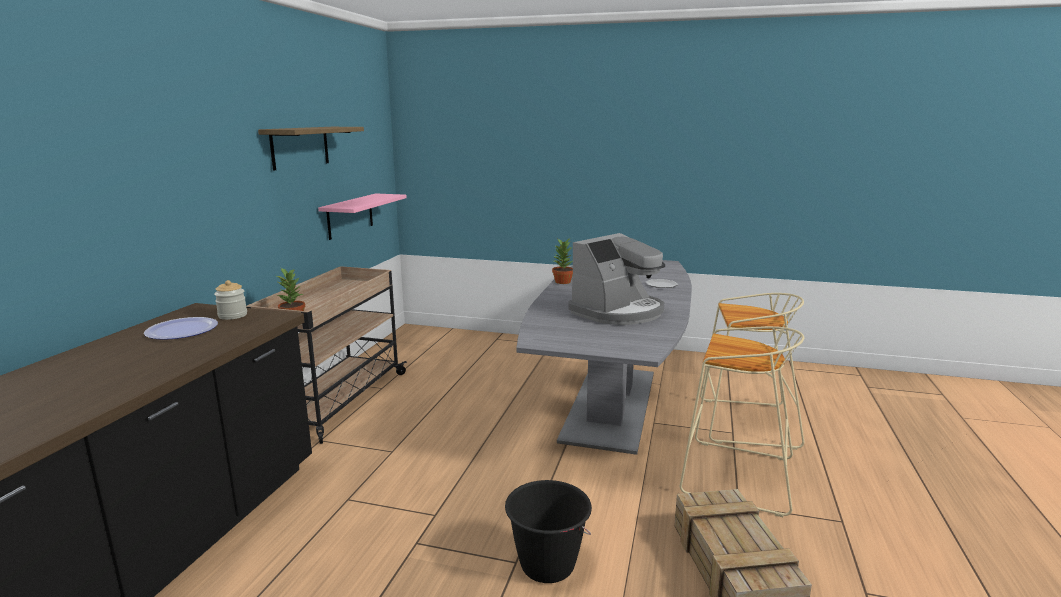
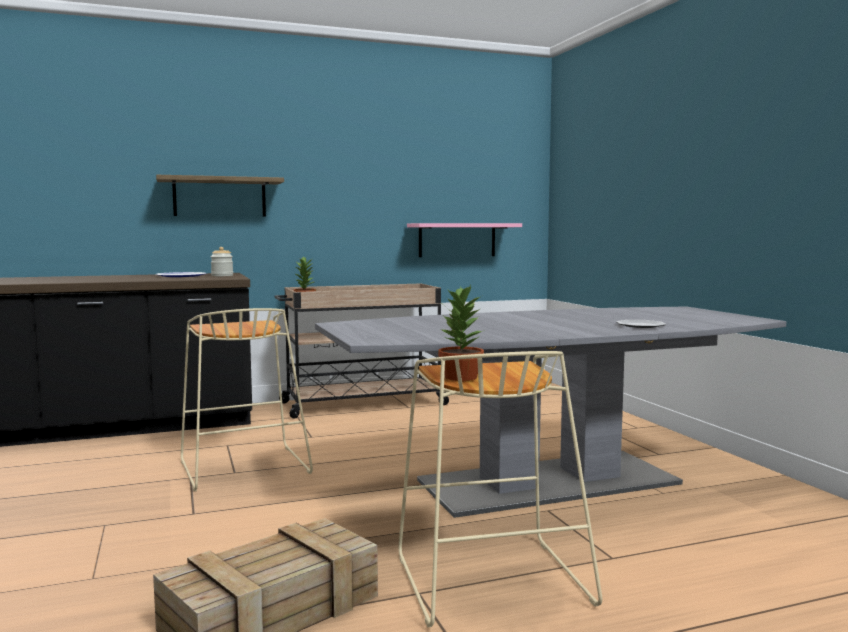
camera: 55 degrees right, 10 degrees down
(300, 147) = (389, 165): shelf -> shelf (220, 197)
(547, 565) = (199, 525): black bucket -> none
(563, 282) = (547, 311): potted plant -> potted plant (460, 377)
(618, 312) = (486, 327): coffee machine -> none
(745, 423) = (657, 561): beige stool -> beige stool (242, 467)

